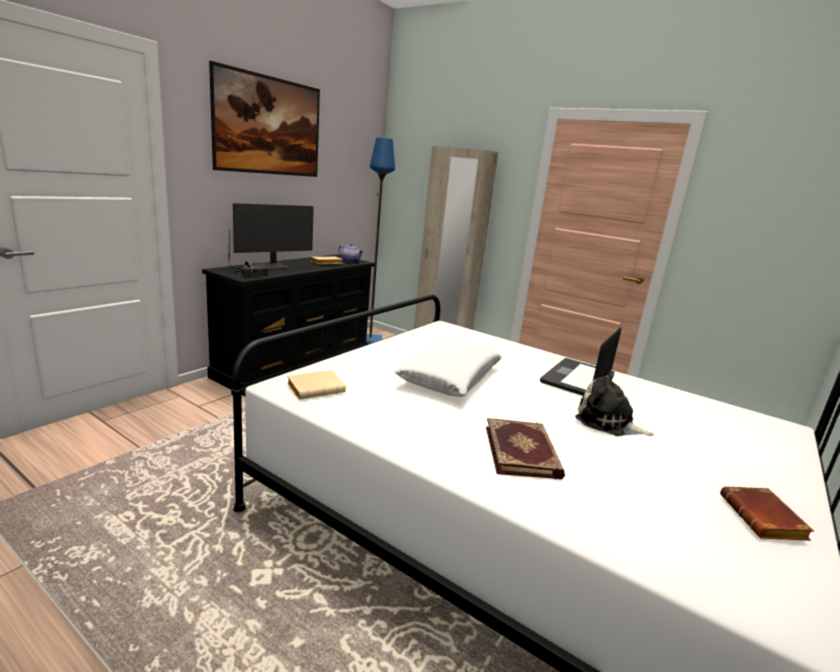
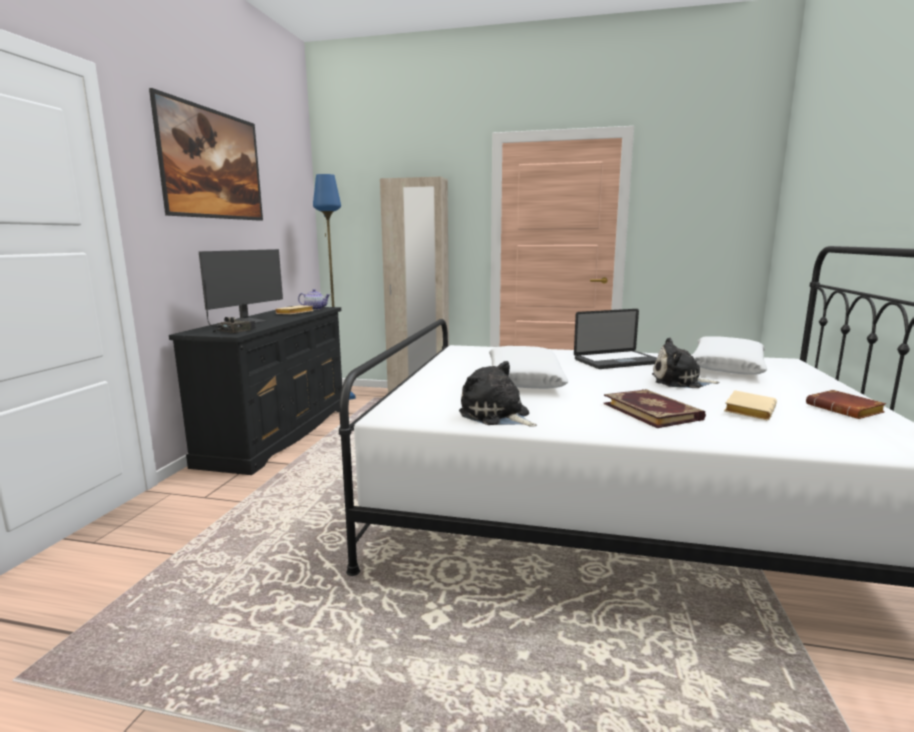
camera: 20 degrees left, 5 degrees down
(316, 389) = (425, 410): beige book -> beige book (747, 410)
(366, 412) = (497, 415): none -> plush toy
(576, 378) = (617, 361): laptop -> laptop turned 120 degrees counterclockwise
(695, 416) = (726, 367): none -> white pillow

